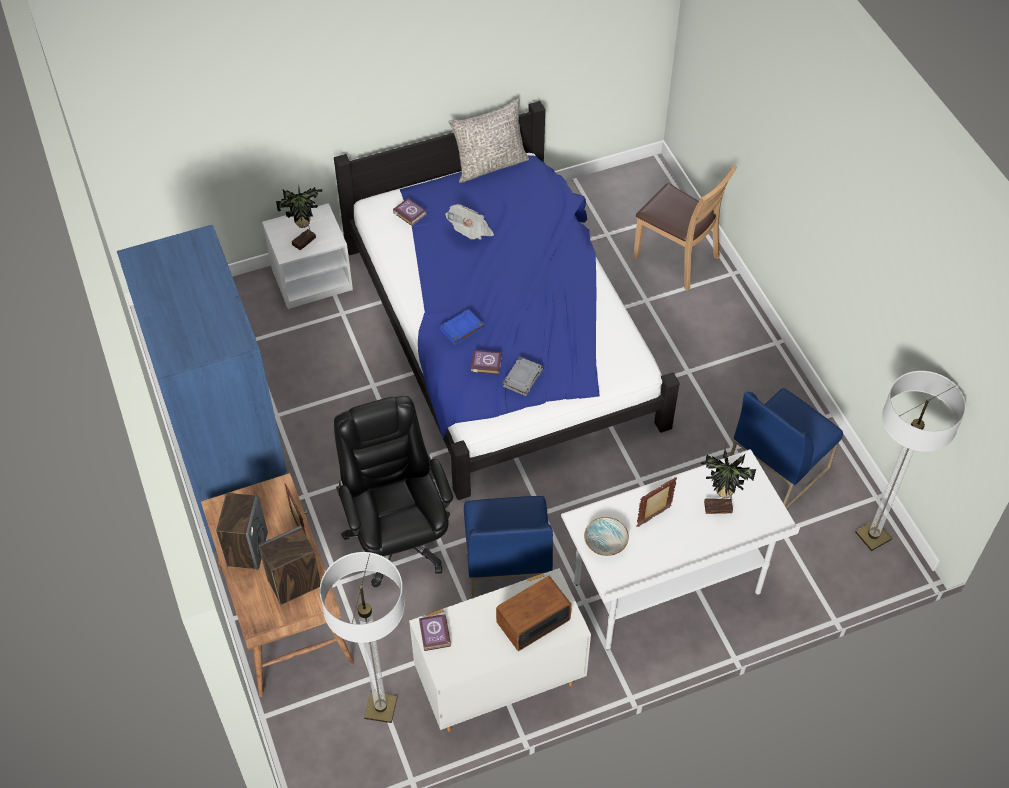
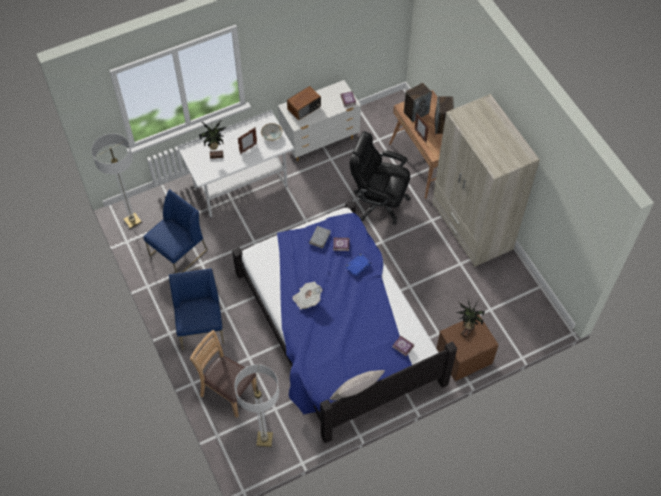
camera: 175 degrees right, 5 degrees up
(236, 476) = (471, 227): blue wardrobe -> beige wardrobe
(312, 278) = (464, 357): white nightstand -> brown nightstand
(381, 708) = (373, 127): floor lamp -> floor lamp (264, 439)
(398, 537) = (379, 202): black office chair -> black office chair turned 135 degrees clockwise
(470, 231) = (362, 335): newspaper -> newspaper (307, 299)
(506, 569) = (321, 191): blue chair -> blue chair (201, 327)

